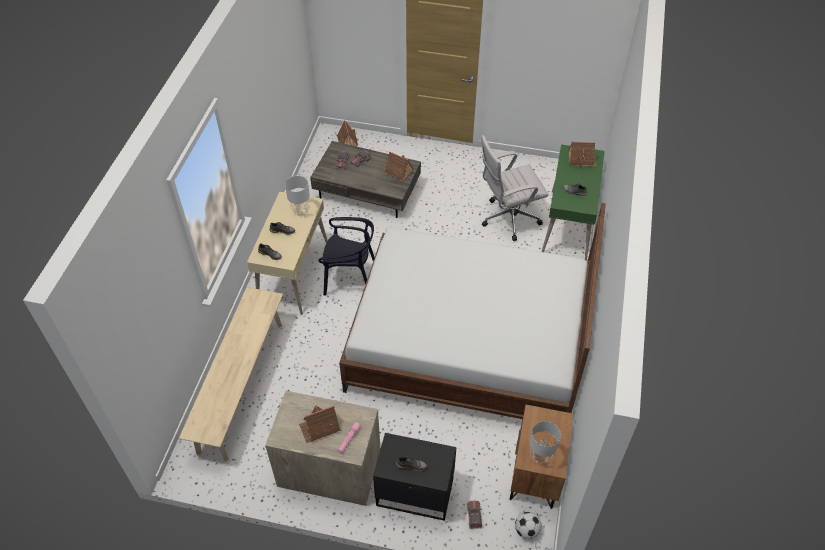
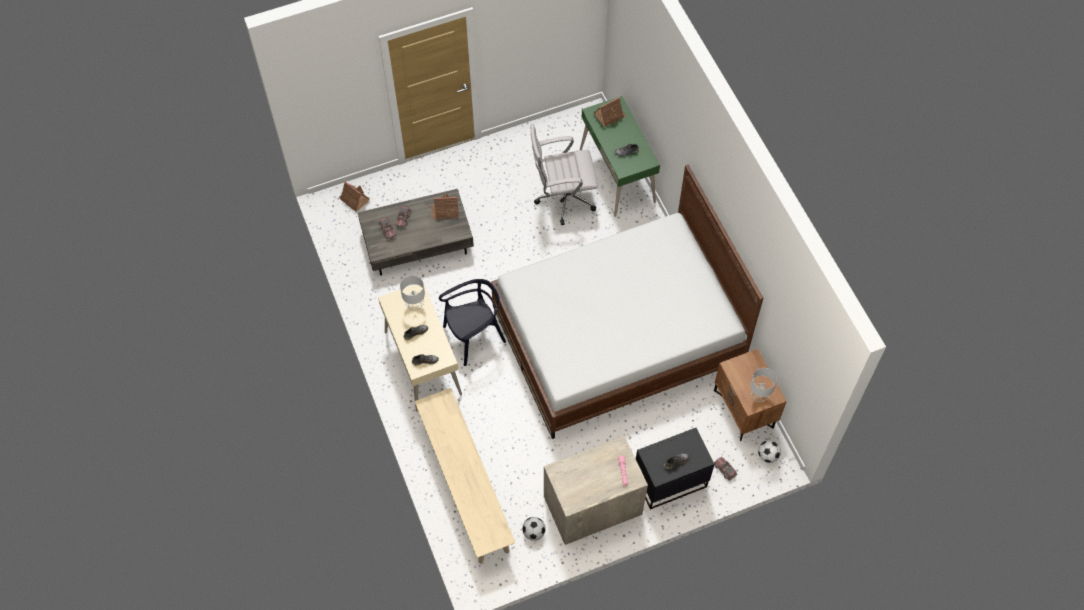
camera: 35 degrees left, 10 degrees up
(261, 458) = (533, 532): none -> football
(320, 427) = (594, 477): toy house -> none
(507, 219) = (562, 199): white office chair -> white office chair turned 45 degrees clockwise

